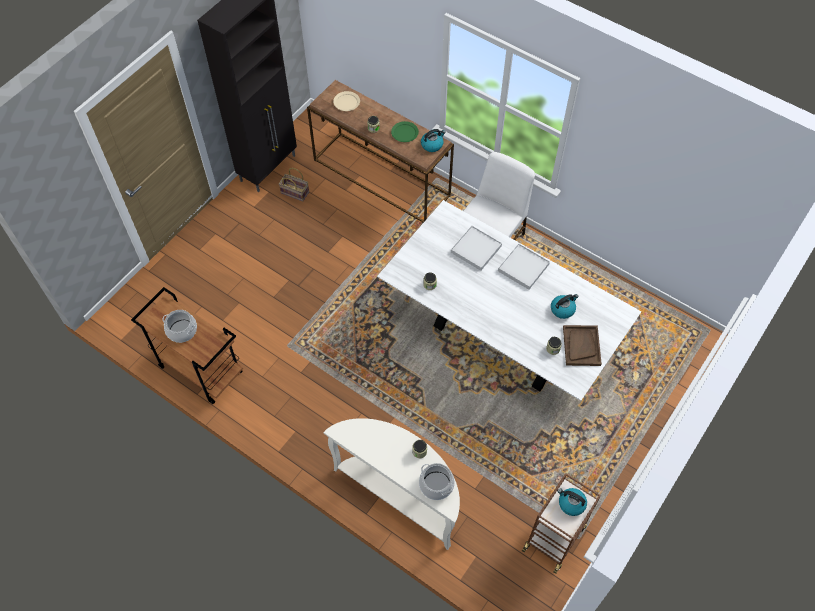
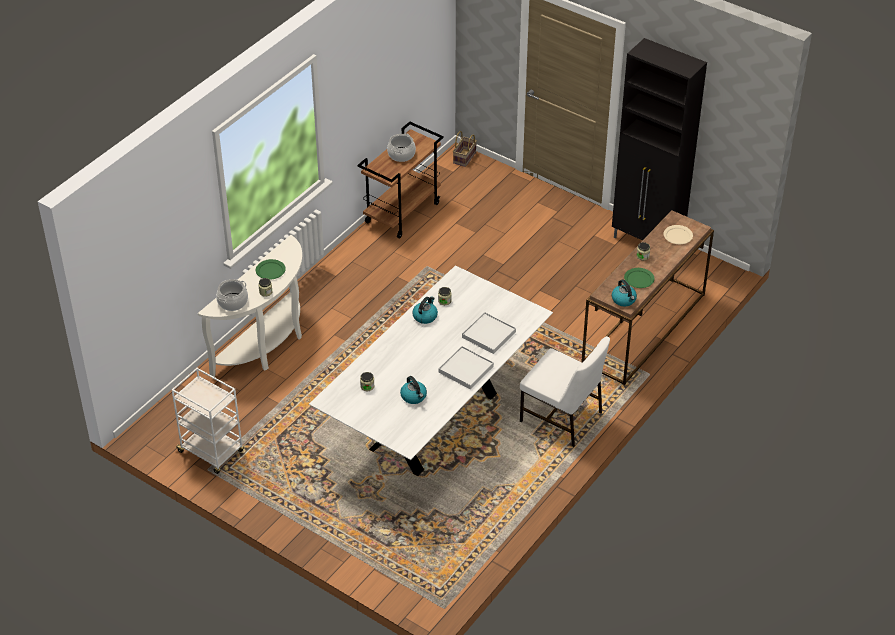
camera: 90 degrees right, 15 degrees down
(295, 192) = (616, 264): basket -> basket (464, 158)
(384, 448) = (270, 271): none -> green plate
(554, 537) = (212, 452): brown cart -> white cart
(571, 503) = (209, 399): kettle -> kettle (425, 316)
(581, 346) = (369, 408): brown tray -> none

